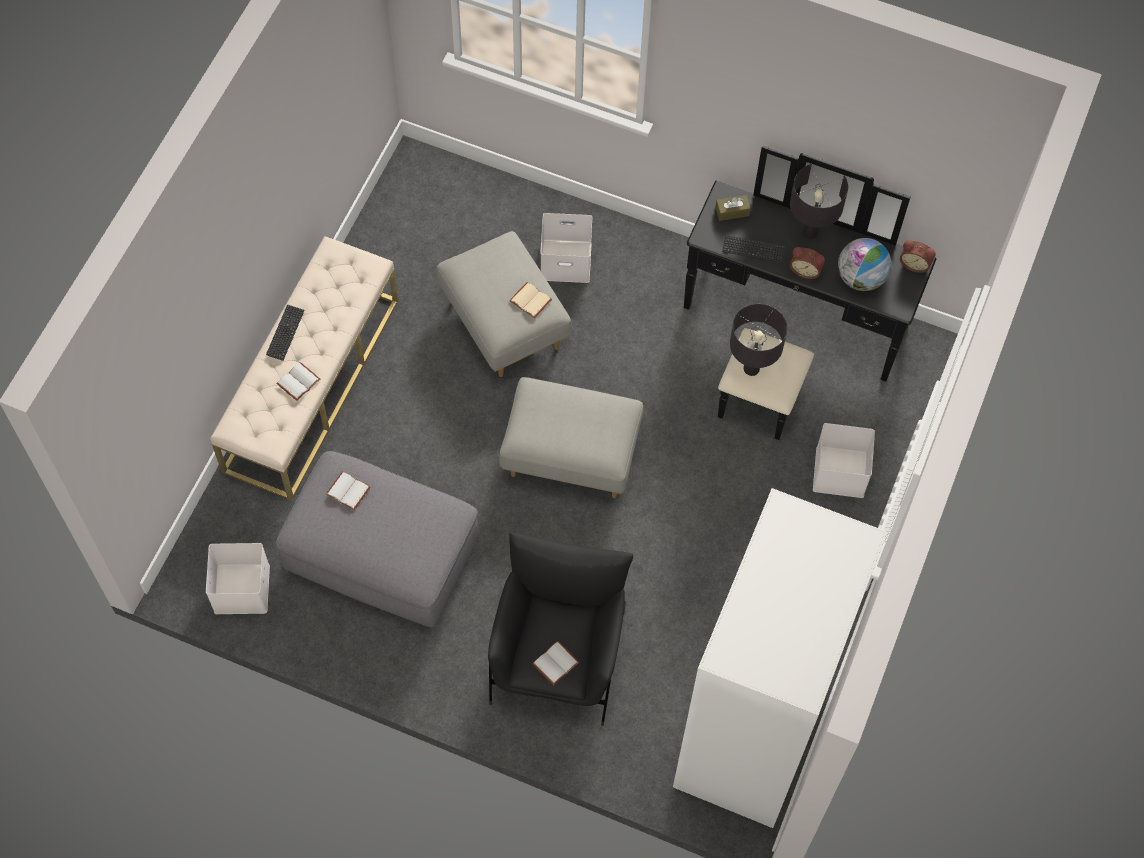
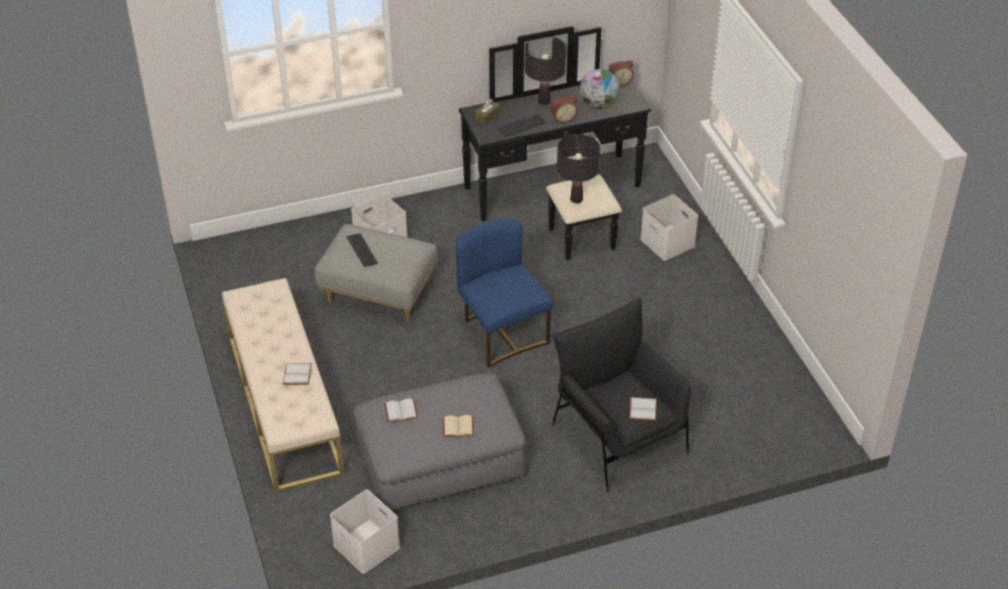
camera: 40 degrees left, 20 degrees down
(285, 333) = (256, 355): keyboard -> keyboard (362, 251)
(529, 301) = (400, 247): beige book -> beige book (457, 428)
(571, 455) = (502, 333): grey ottoman -> blue chair
(754, 730) = (775, 393): white wardrobe -> none

